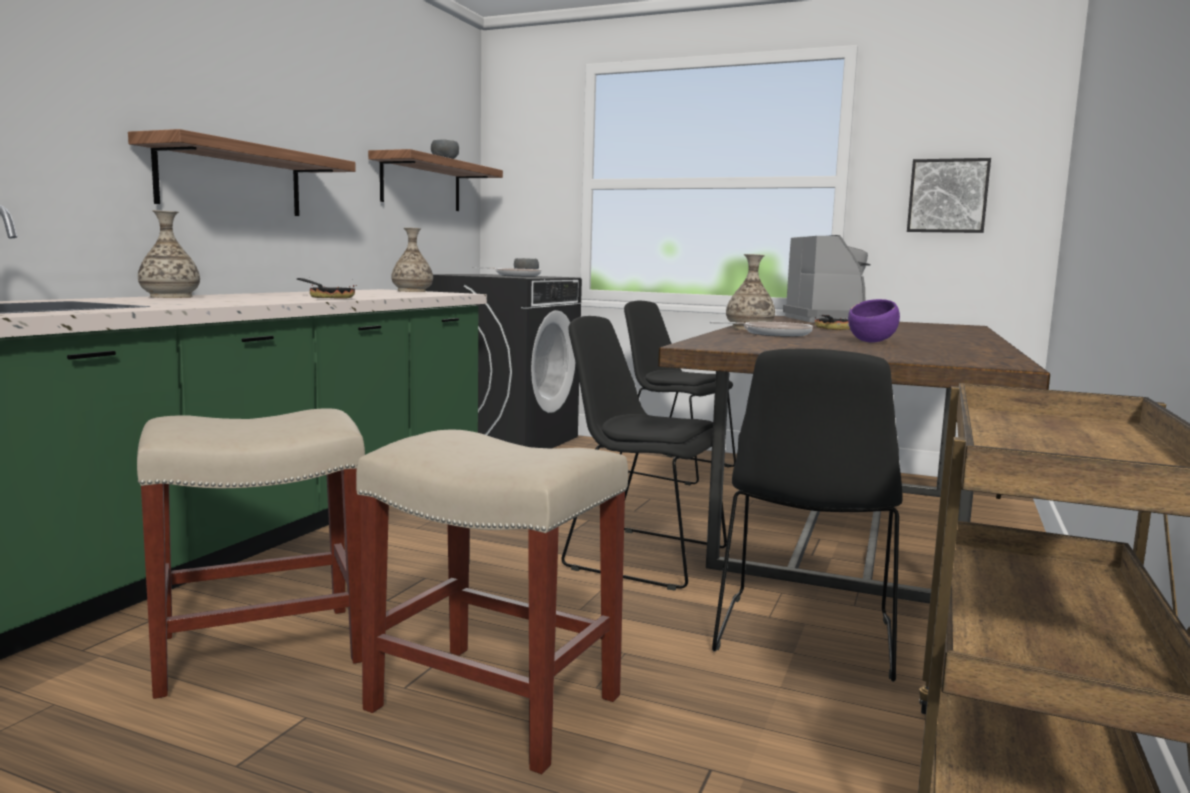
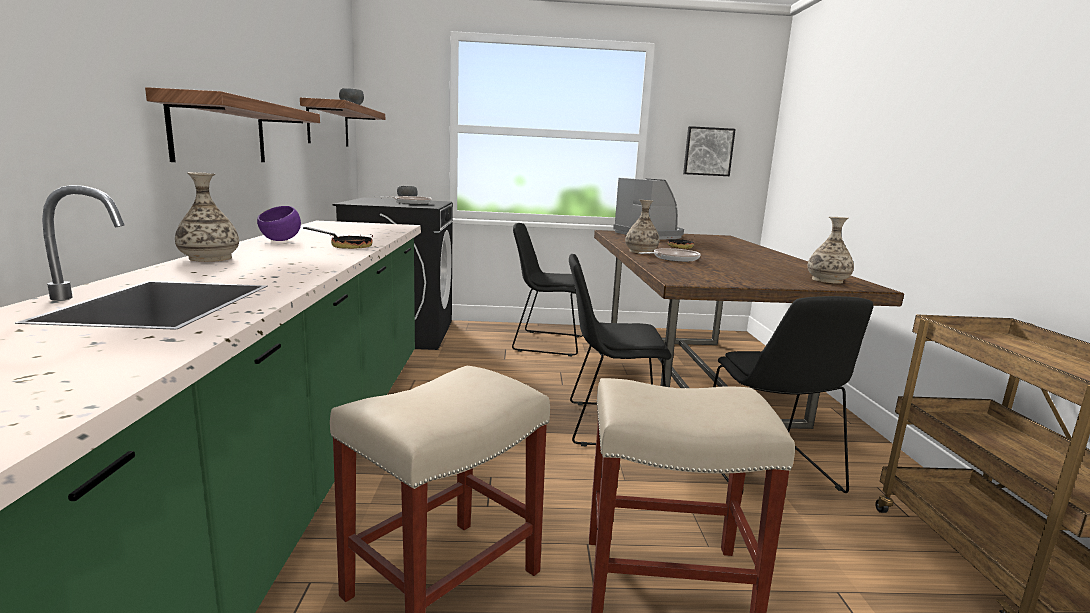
camera: 25 degrees left, 5 degrees up
(412, 291) = (356, 224): vase -> vase (827, 280)
(872, 342) = (743, 264): purple bowl -> purple bowl (281, 240)

